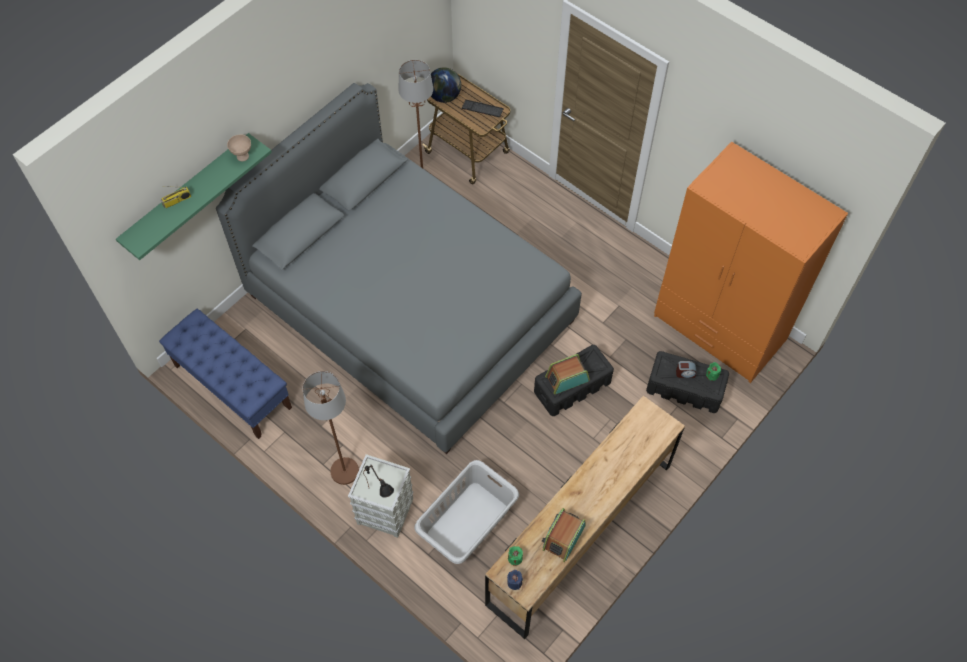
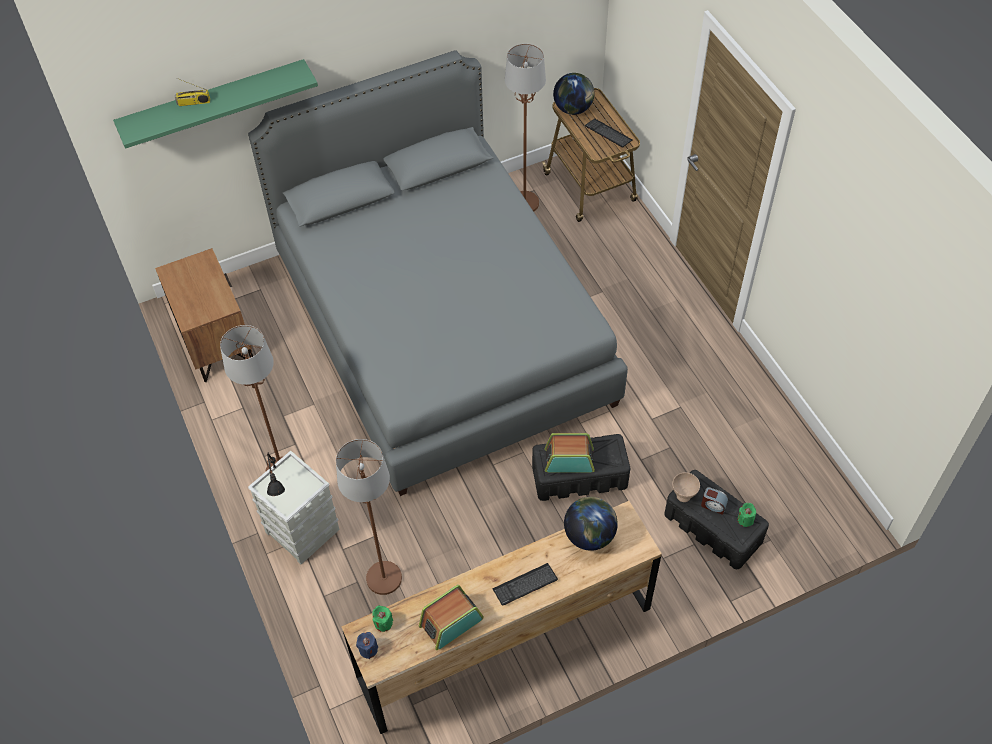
camera: 25 degrees right, 5 degrees down
(232, 386) = (215, 342): blue bench -> brown nightstand
(242, 157) = (284, 80): beige bowl -> beige bowl (683, 496)
(466, 522) = (383, 578): grey laundry basket -> brown floor lamp
(602, 487) = (525, 585): none -> keyboard
(628, 432) = (589, 535): none -> globe
(719, 329) = (790, 476): orange wardrobe -> none

